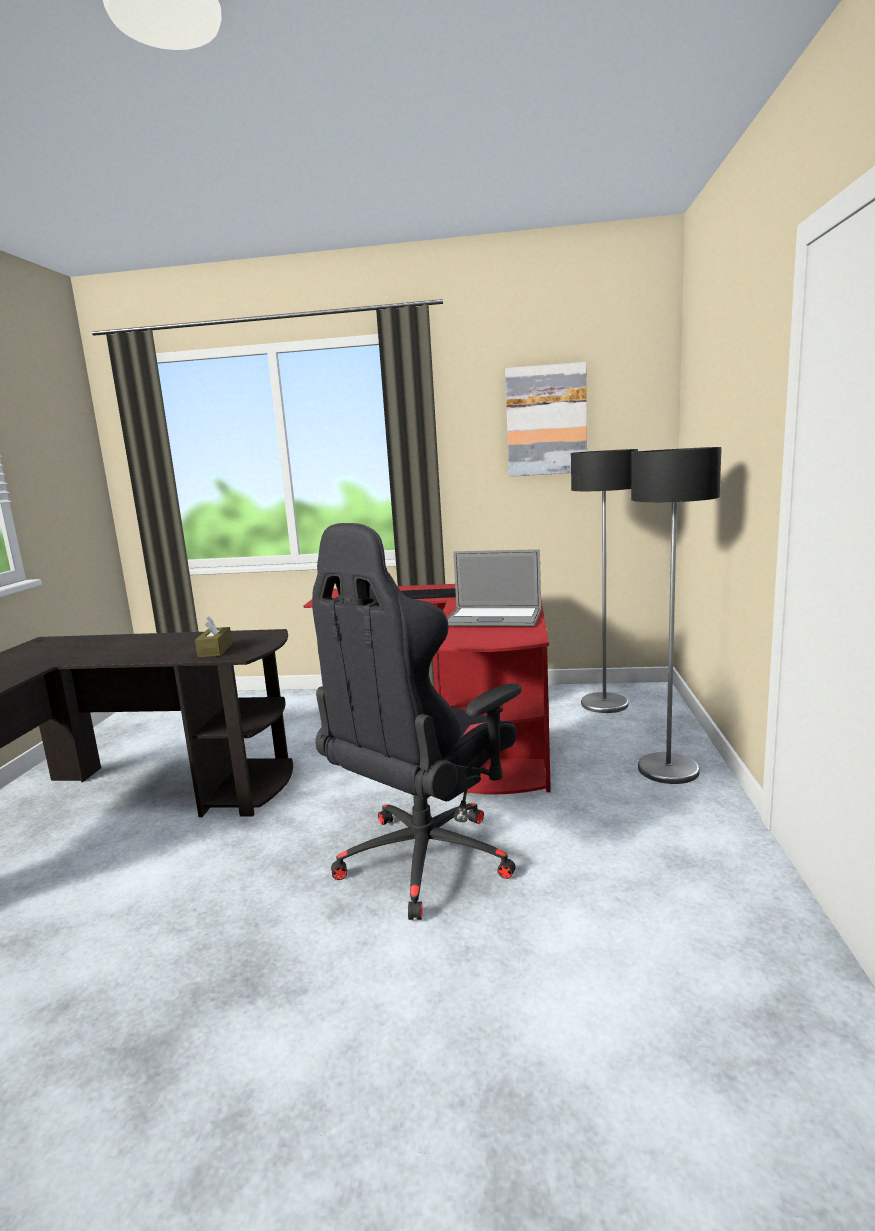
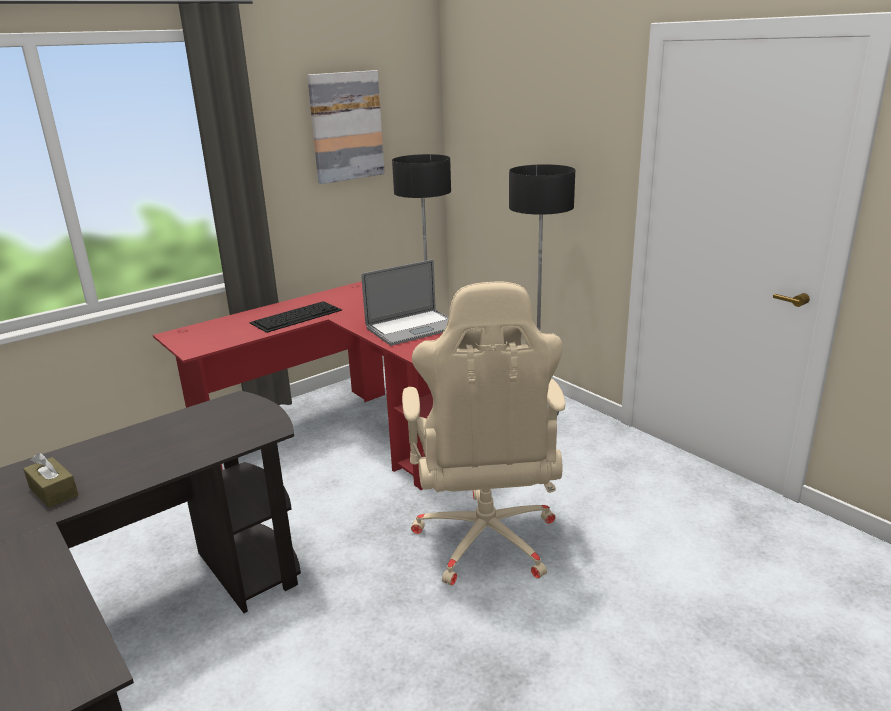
camera: 45 degrees left, 10 degrees up
(215, 650) = (227, 435): brown tissue box -> brown tissue box (53, 491)
(426, 858) = (485, 538): black office chair -> beige office chair

